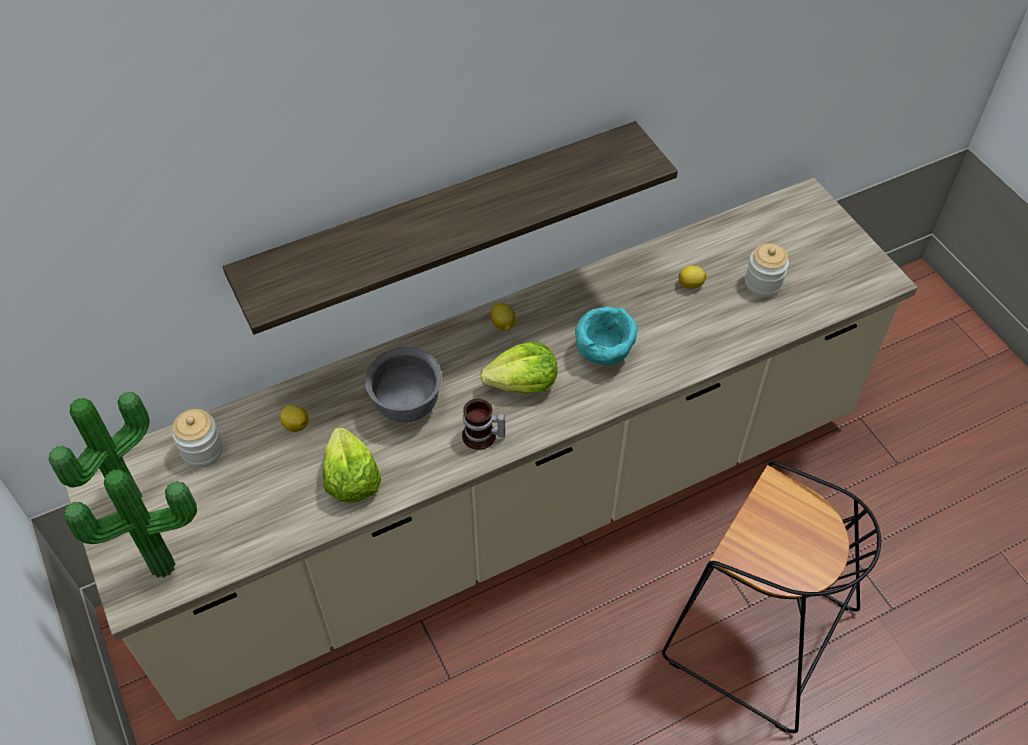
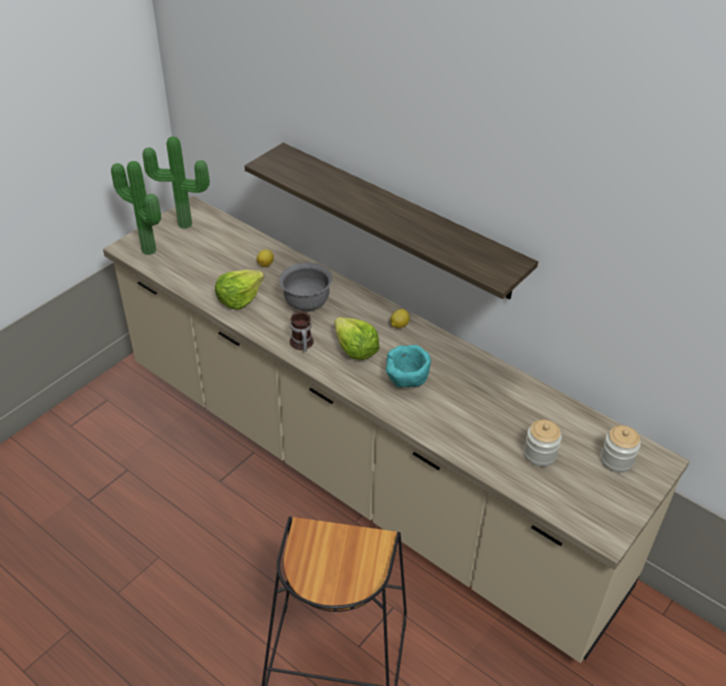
camera: 65 degrees right, 10 degrees down
(202, 450) = (229, 237): jar -> jar (616, 460)
(691, 284) = (506, 412): lemon -> none

